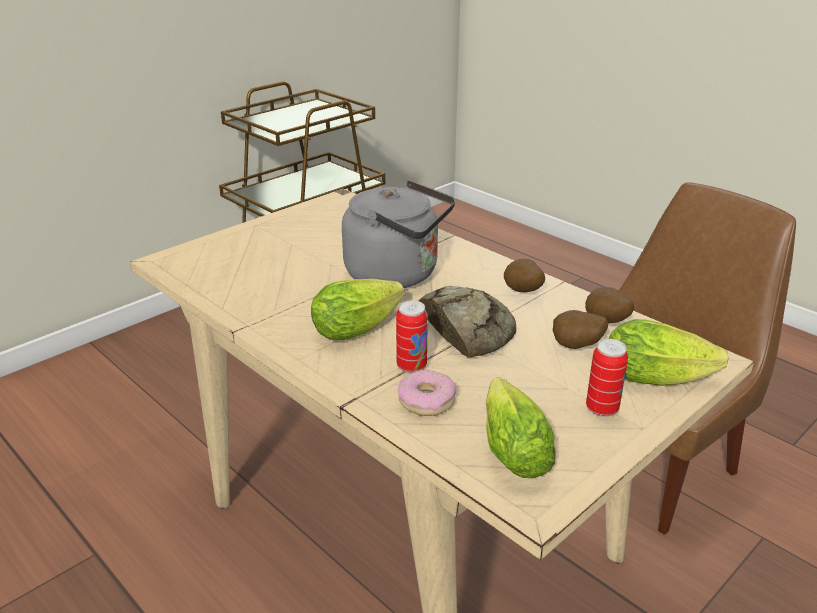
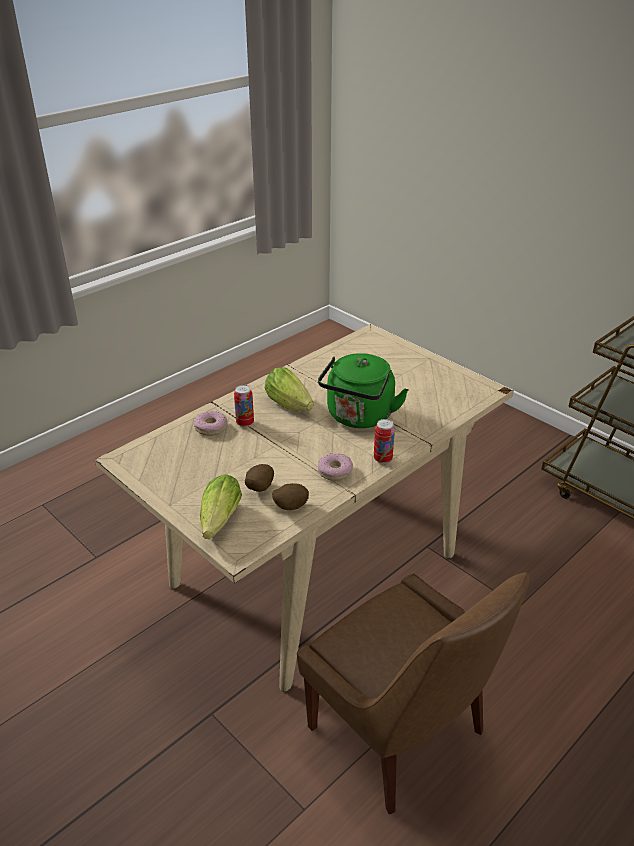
camera: 90 degrees right, 5 degrees up
(398, 275) = (359, 417): grey kettle -> green kettle
(466, 329) = (285, 444): bread -> none
(511, 446) = (166, 454): lettuce -> none
(522, 292) = (335, 471): potato -> donut
(602, 409) = (190, 491): can -> can (383, 459)

